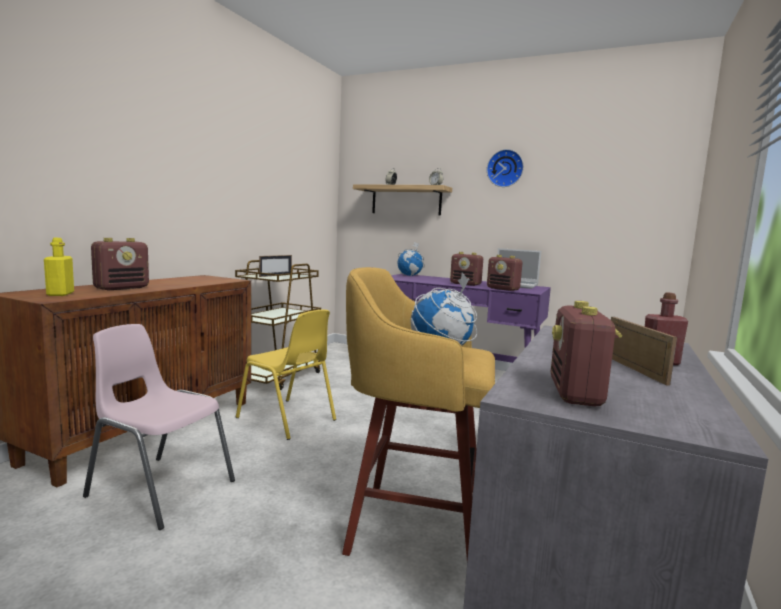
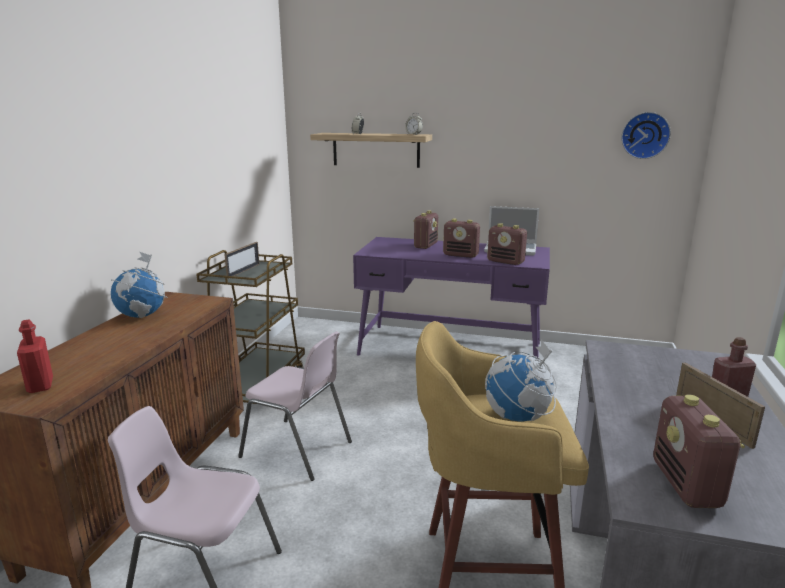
camera: 10 degrees left, 10 degrees up
(60, 294) = (40, 385): yellow bottle -> red bottle
(122, 288) = (100, 352): radio -> radio (425, 245)
(287, 419) = (298, 450): yellow chair -> pink chair
(410, 275) = (389, 241): globe -> globe (142, 315)
(505, 168) = (495, 112): wall clock -> wall clock (645, 135)

